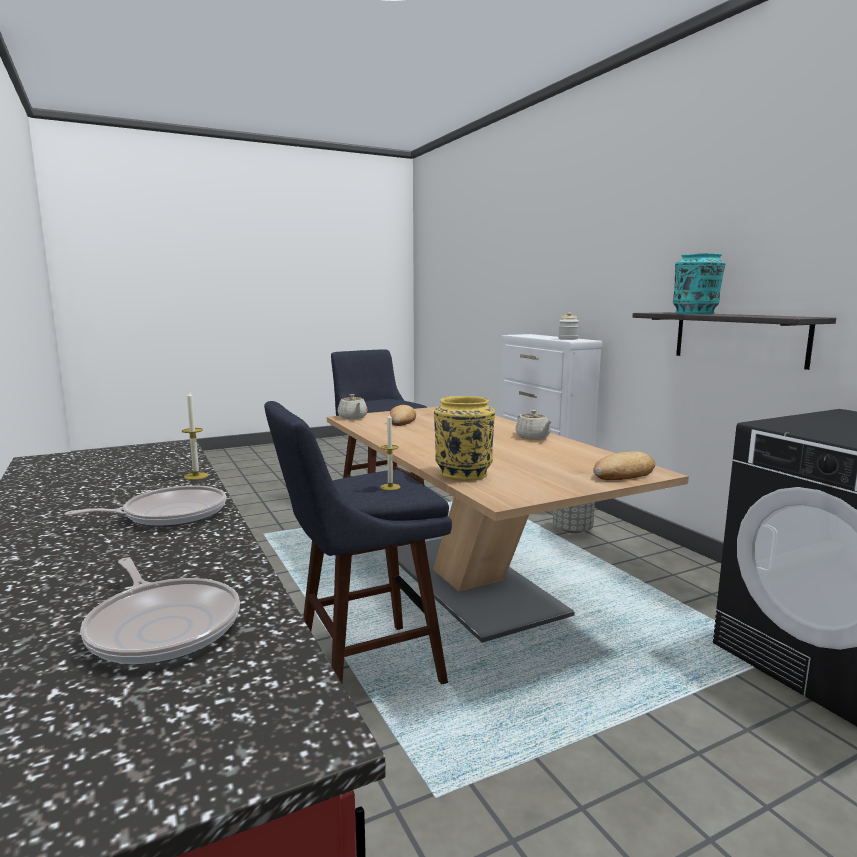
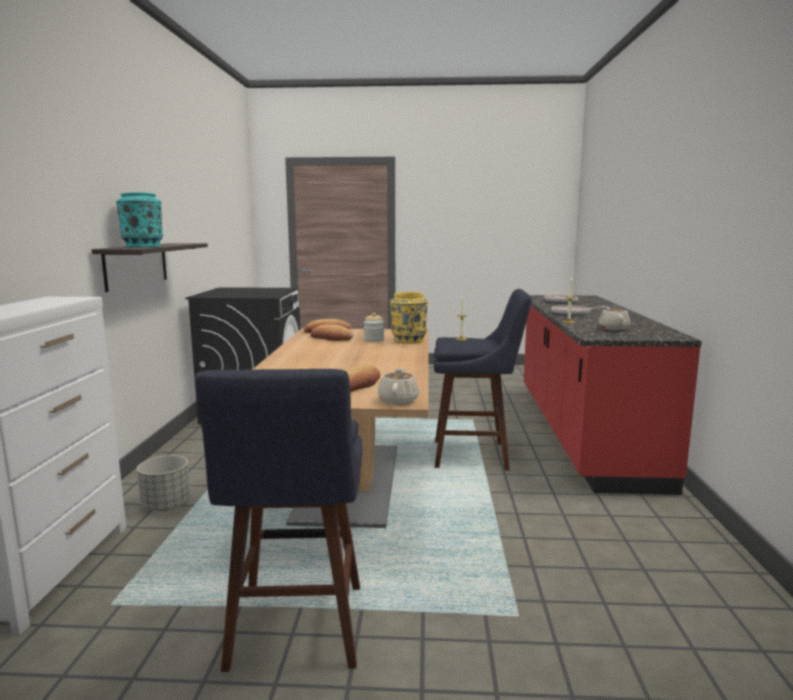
camera: 150 degrees left, 0 degrees up
(533, 437) = (297, 353): beige teapot -> beige teapot (613, 328)
(568, 339) = (44, 301): jar -> jar (374, 340)
(571, 461) = (331, 338): none -> bread

